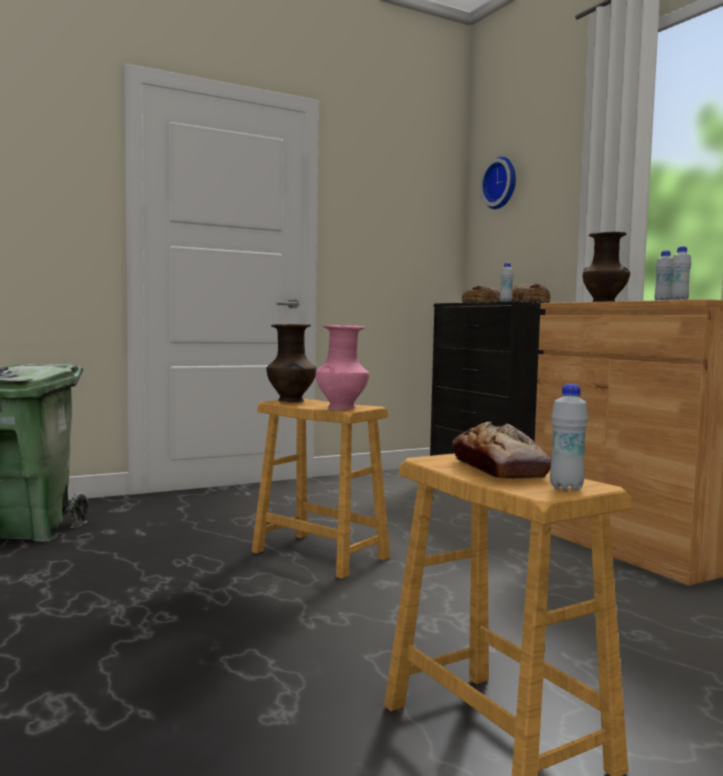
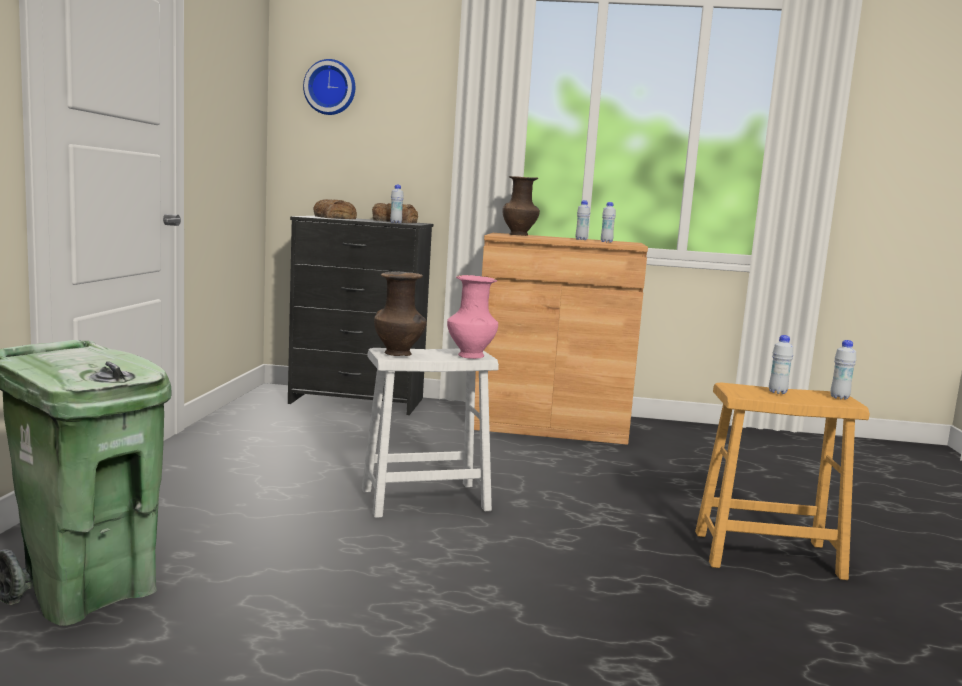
camera: 55 degrees left, 5 degrees up
(320, 555) = (424, 499): brown stool -> white stool
(498, 468) = (777, 392): bread -> white bottle

